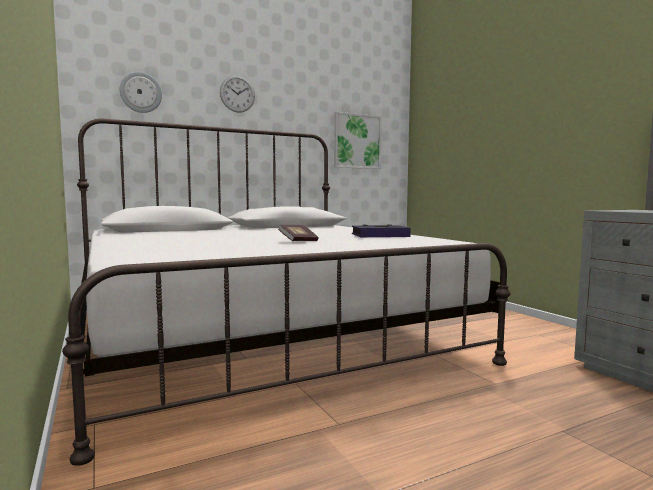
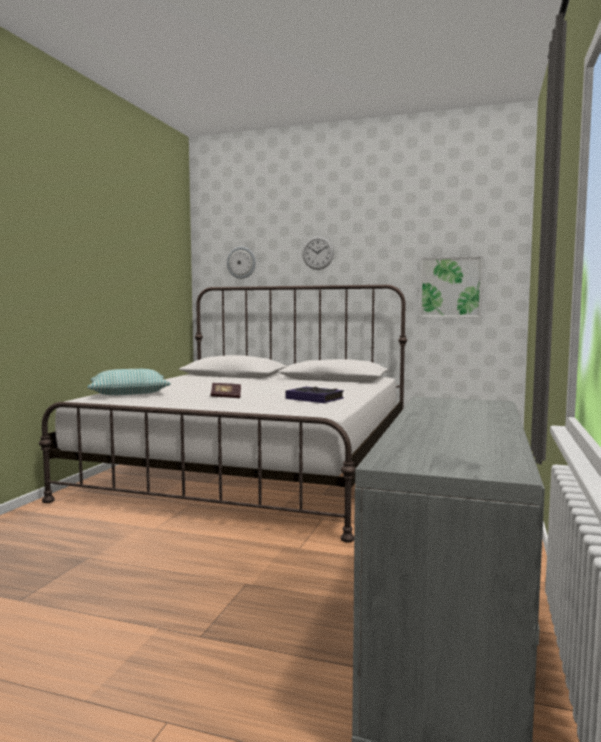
camera: 45 degrees right, 0 degrees up
(155, 249) = (129, 393): none -> pillow

